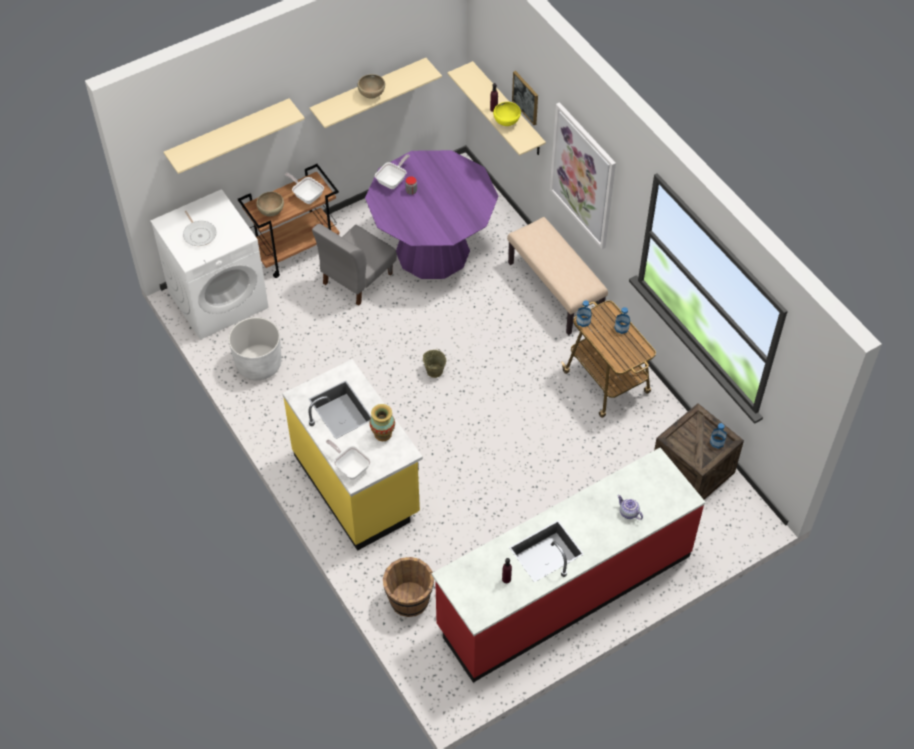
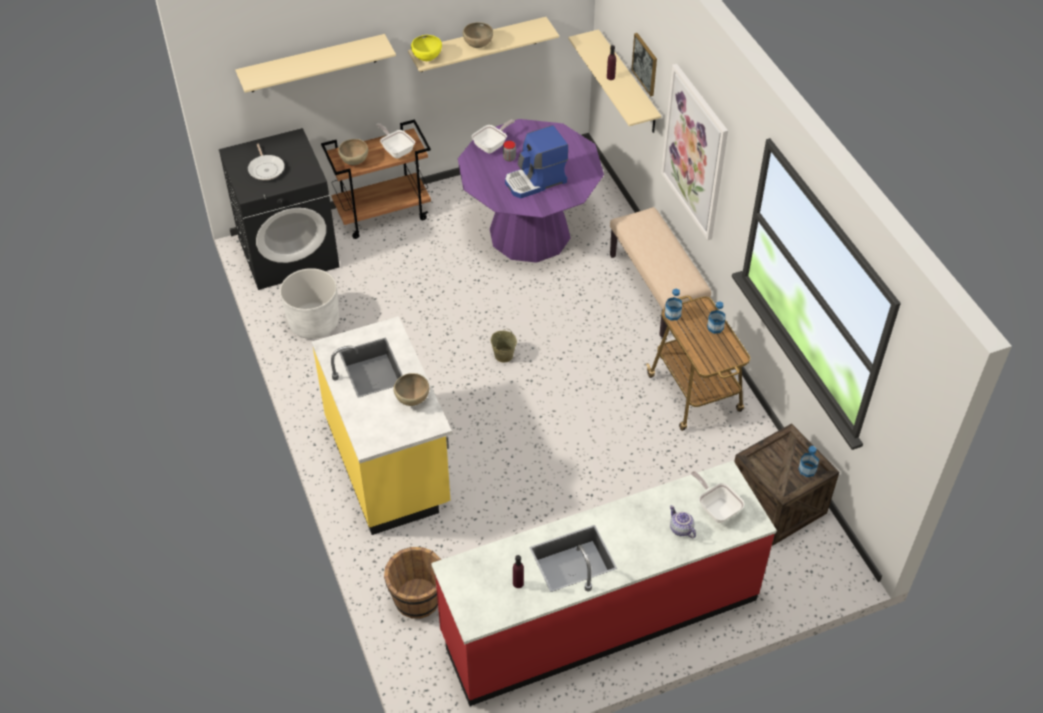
camera: 10 degrees right, 5 degrees down
(218, 299) = (289, 252): white washing machine -> black washing machine
(350, 467) = (366, 430): frying pan -> frying pan (716, 508)
(357, 278) = (441, 250): grey chair -> none
(383, 434) = (412, 400): vase -> brown bowl
(440, 211) = (536, 181): none -> coffee machine
(506, 123) = (622, 92): yellow bowl -> yellow bowl (427, 58)

